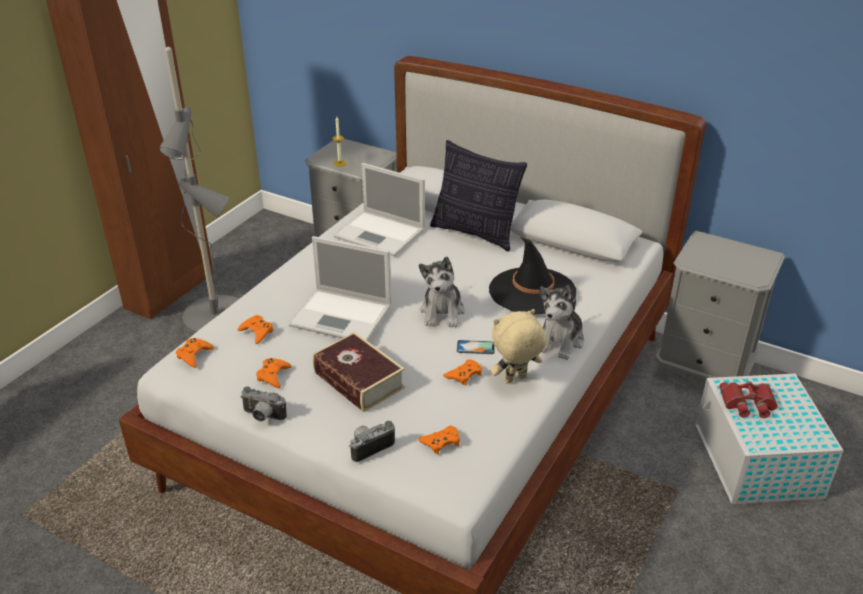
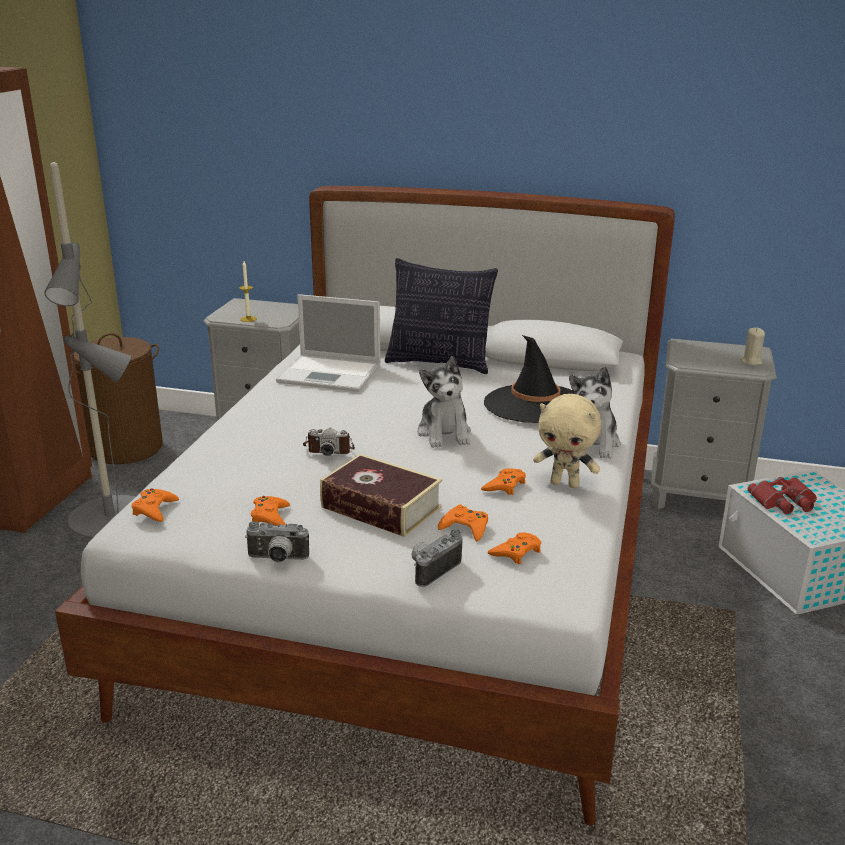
camera: 15 degrees left, 10 degrees down
(246, 249) = (126, 448): none -> brown laundry basket
(257, 332) = (228, 476): orange game controller -> orange game controller (465, 527)
(343, 316) = (329, 449): laptop -> camera
(475, 347) = (502, 460): phone -> none
(515, 380) = (565, 483): beige plush toy -> beige plush toy turned 120 degrees counterclockwise
(754, 269) = (750, 362): none -> beige candle

